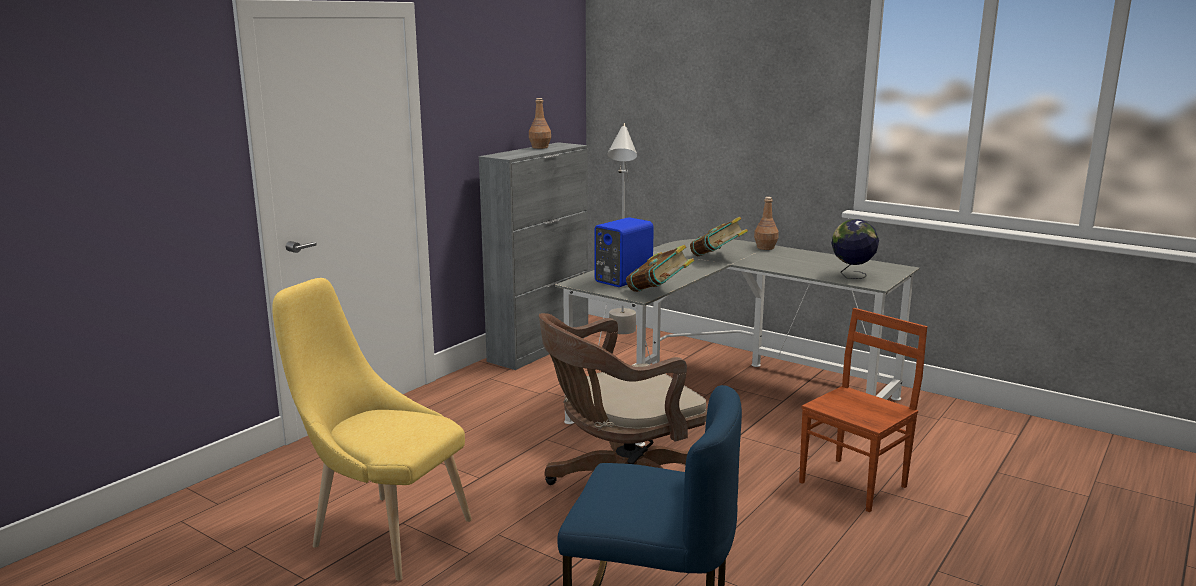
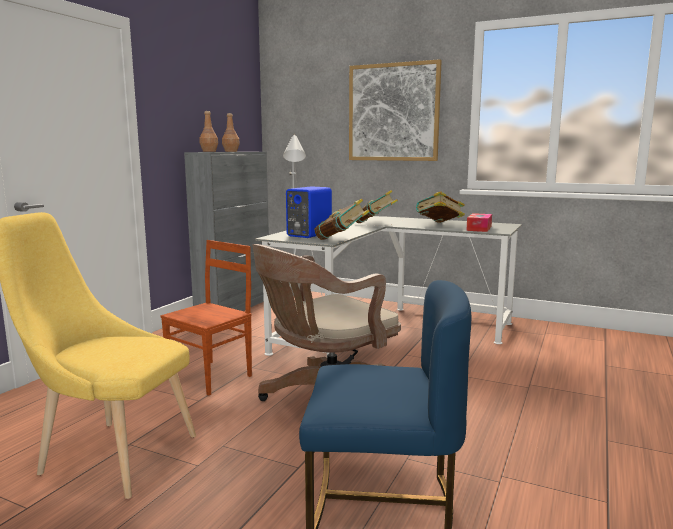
camera: 10 degrees left, 5 degrees down
(759, 98) = (393, 112): none -> picture
(765, 248) = (405, 219): brown bottle -> brown bottle (209, 151)
(803, 264) = (439, 224): none -> book
(852, 276) = (479, 228): globe -> tissue box
(855, 484) = (509, 381): brown chair -> brown chair (211, 377)

